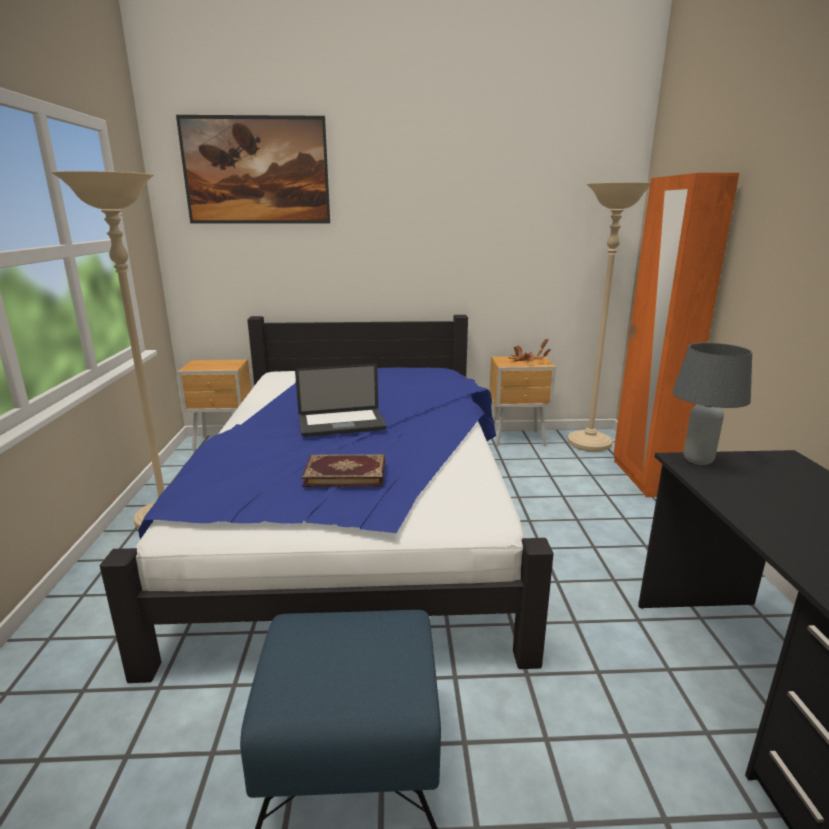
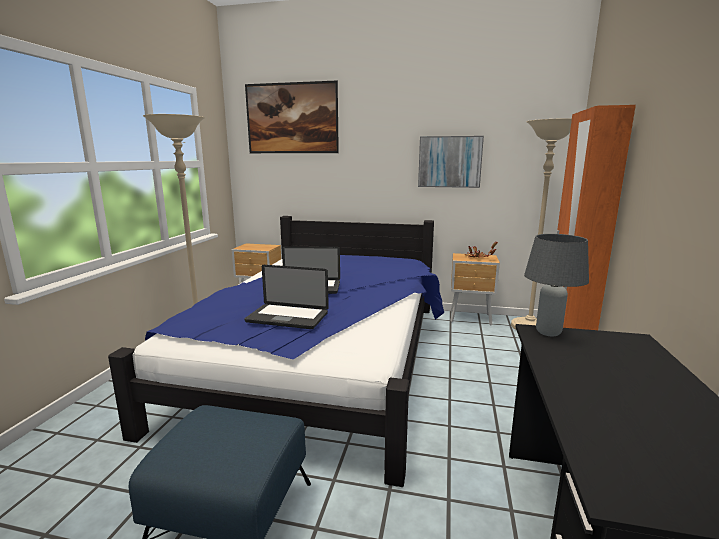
camera: 15 degrees right, 5 degrees down
(345, 473) = (287, 317): book -> laptop
(485, 235) = (449, 162): none -> picture

